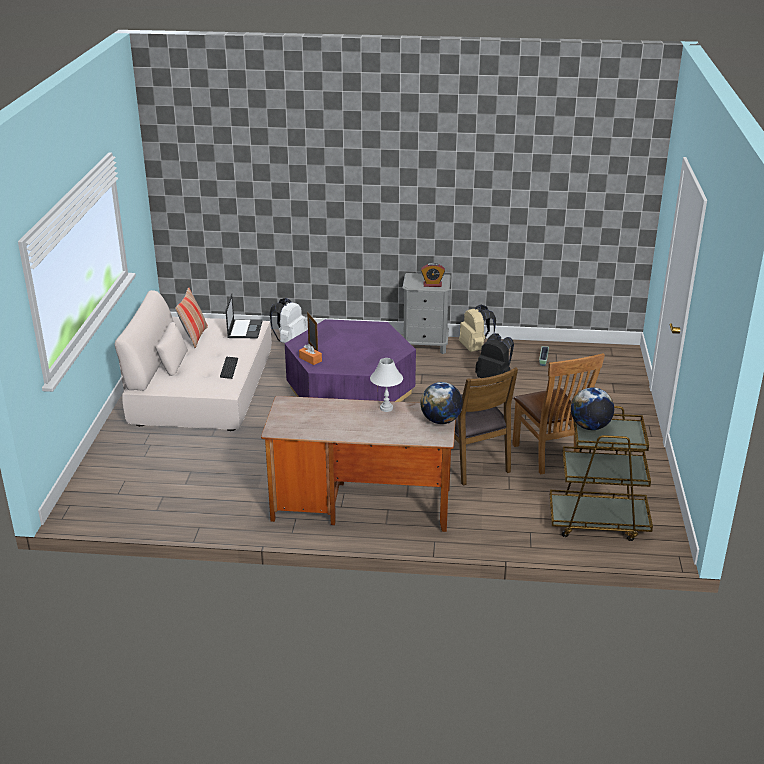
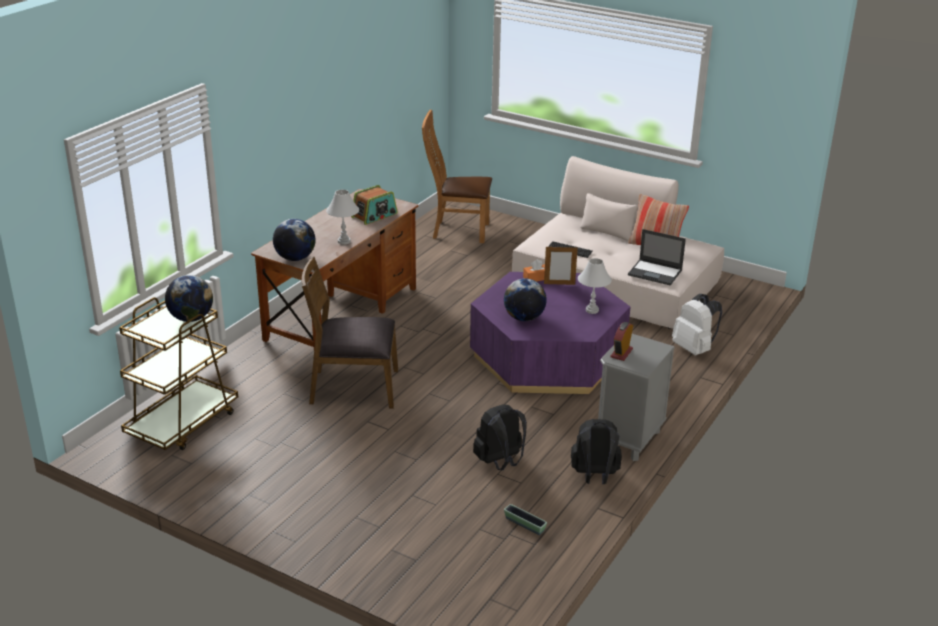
camera: 115 degrees right, 0 degrees up
(319, 409) = (374, 215): none -> radio
(344, 330) = (592, 310): none -> white table lamp
(380, 351) = (524, 318): none -> globe
(475, 348) = (594, 476): beige backpack -> black backpack
(549, 457) = (309, 437): brown chair -> brown chair (457, 231)

